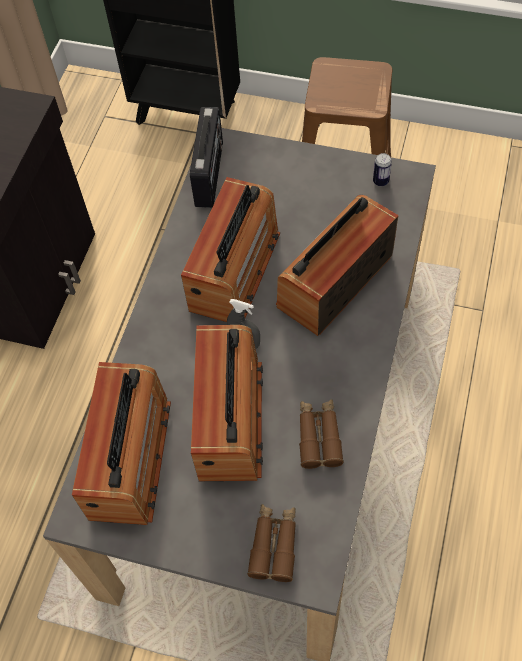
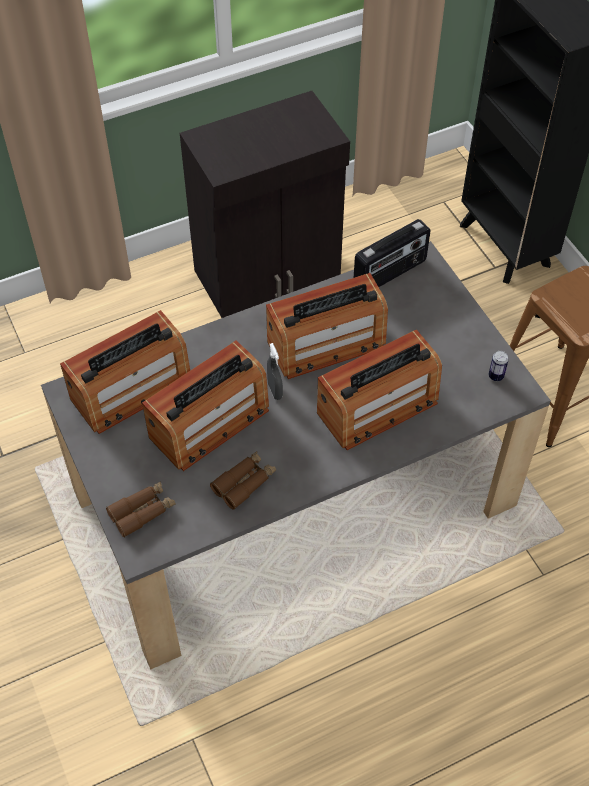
camera: 45 degrees right, 5 degrees down
(334, 281) = (377, 407): radio -> radio turned 150 degrees clockwise

